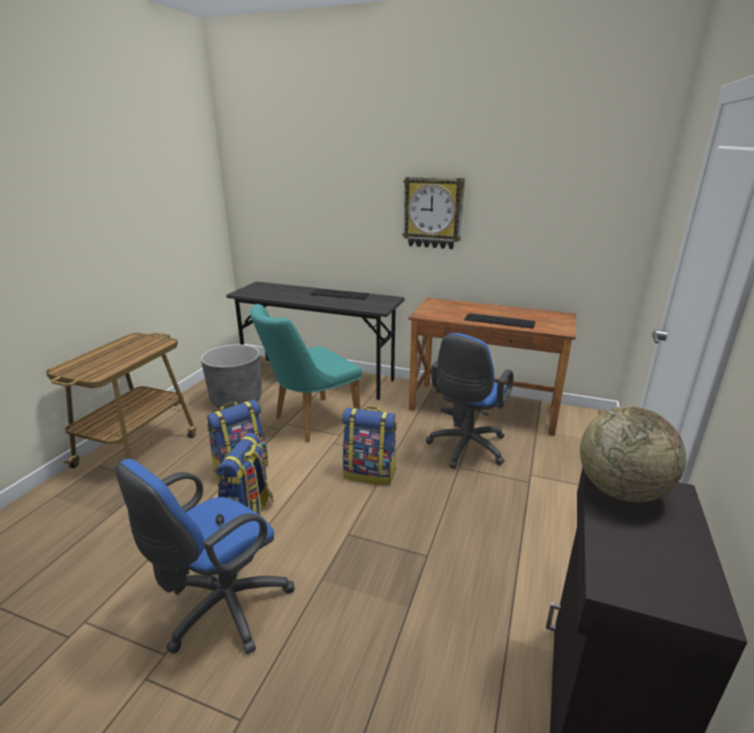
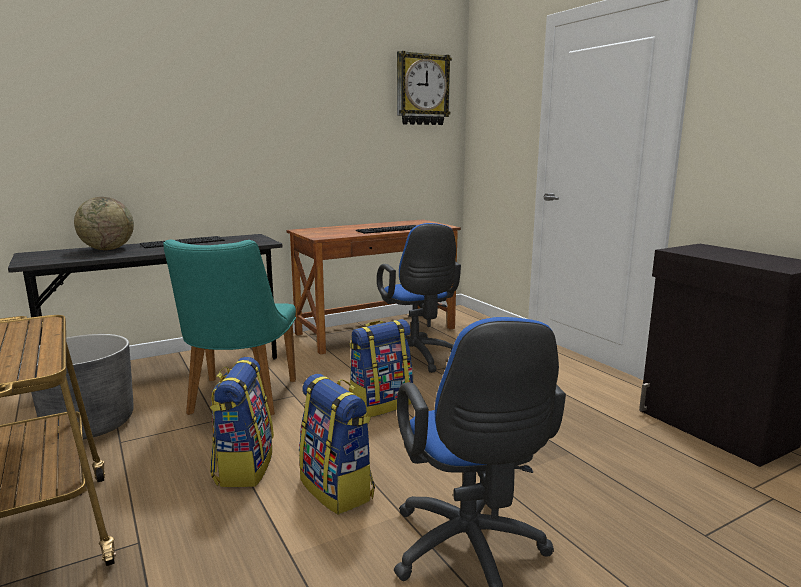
camera: 50 degrees left, 10 degrees down
(433, 213) = (282, 132): wall clock -> wall clock (422, 89)
(620, 490) = (693, 251): globe -> globe (107, 249)

